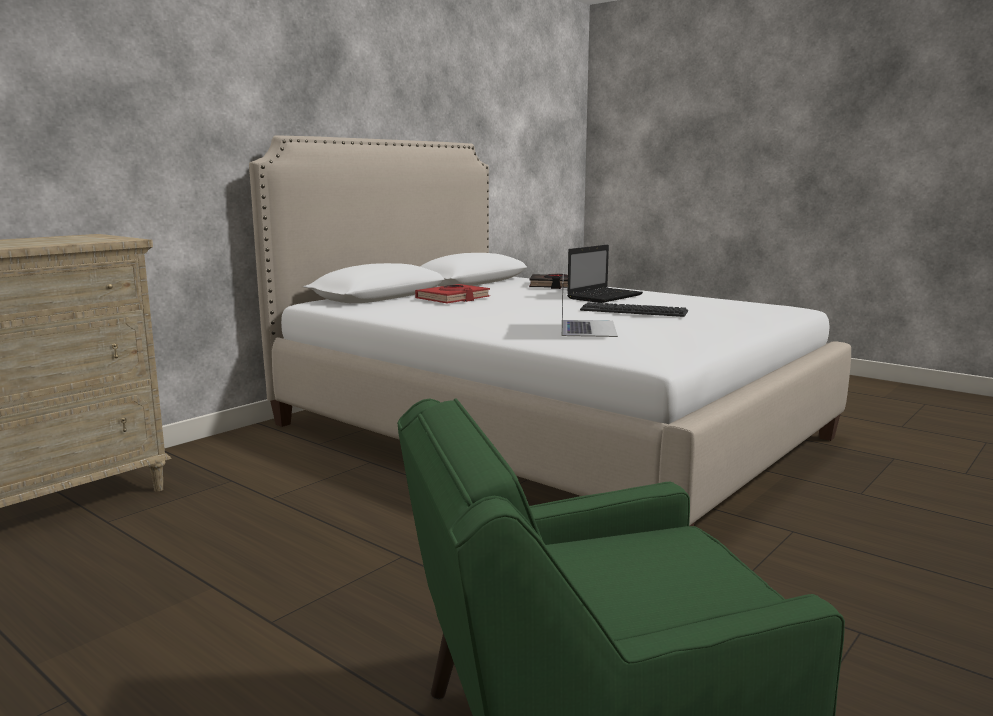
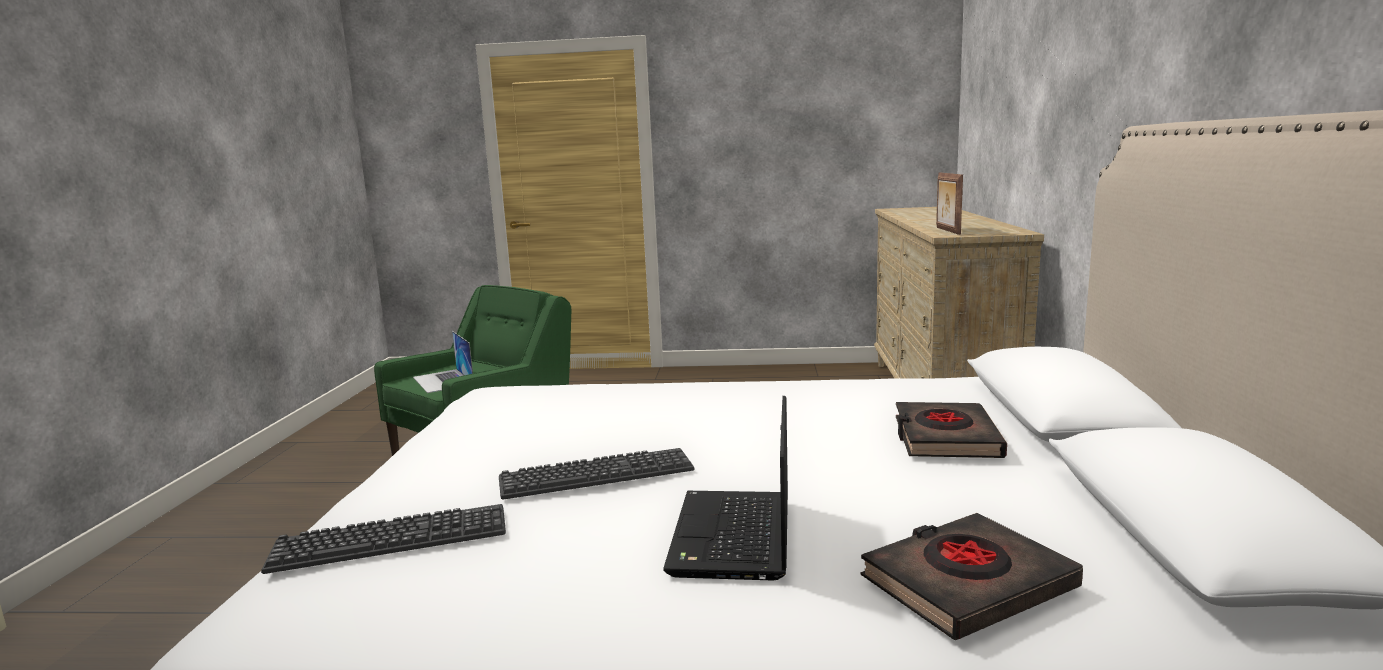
camera: 145 degrees right, 0 degrees up
(76, 241) = (947, 231): none -> picture frame
(453, 299) = (945, 438): red book -> black book
(587, 328) = (600, 405): laptop -> laptop (443, 381)
(742, 311) = (391, 539): none -> keyboard

